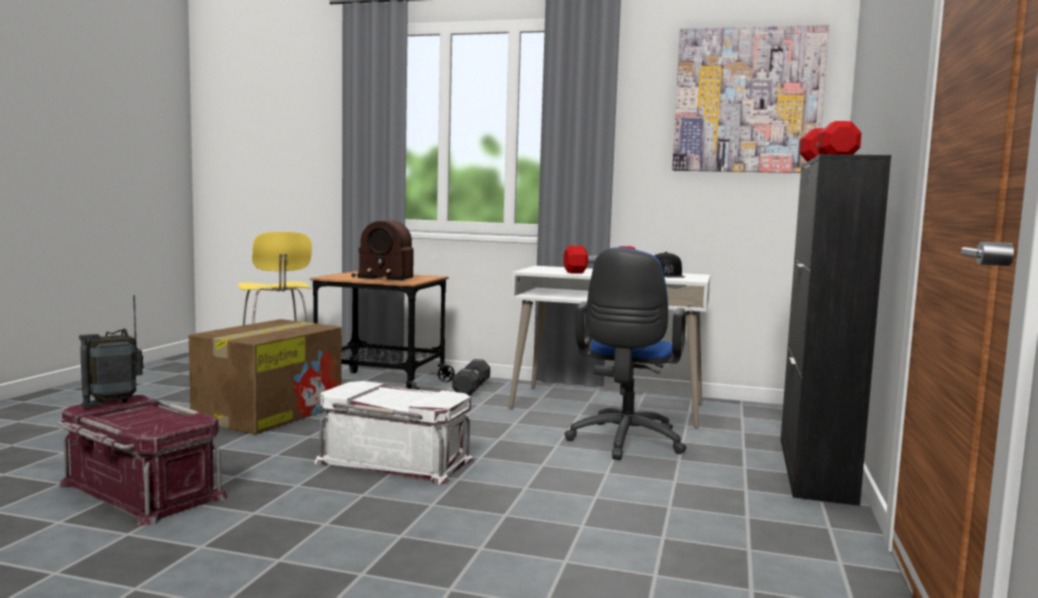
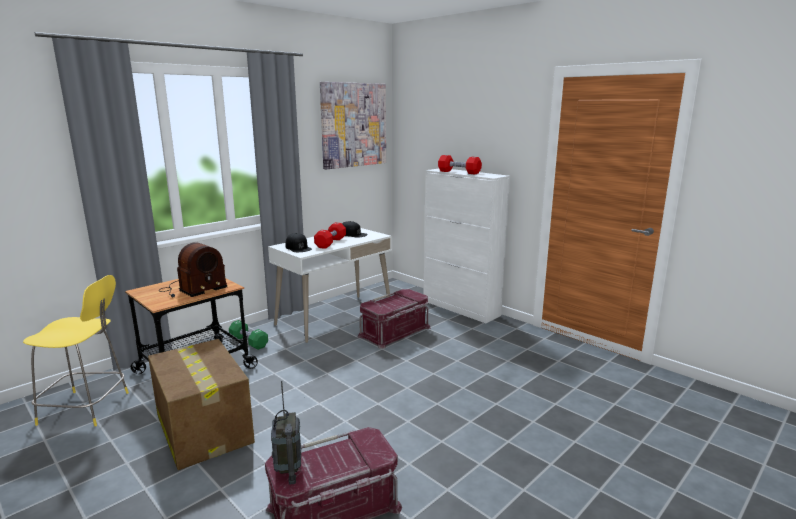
camera: 60 degrees left, 10 degrees up
(396, 461) = (363, 399): white storage box -> none
(471, 388) = (249, 342): black dumbbell -> green dumbbell
(550, 269) = (298, 248): none -> black cap
(624, 443) = (395, 332): blue office chair -> red storage box
(815, 469) = (461, 308): black cabinet -> white cabinet

